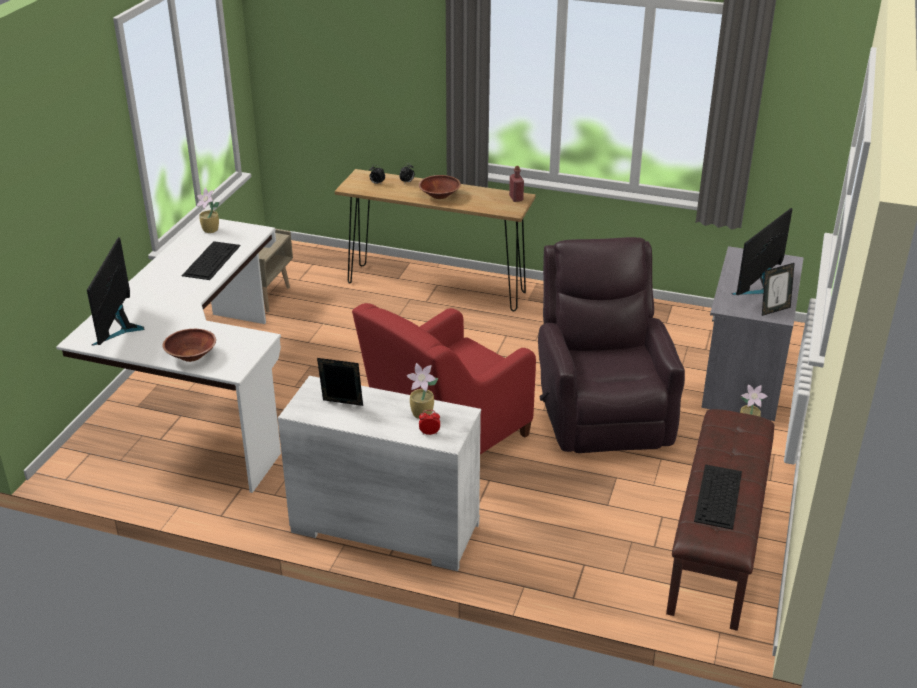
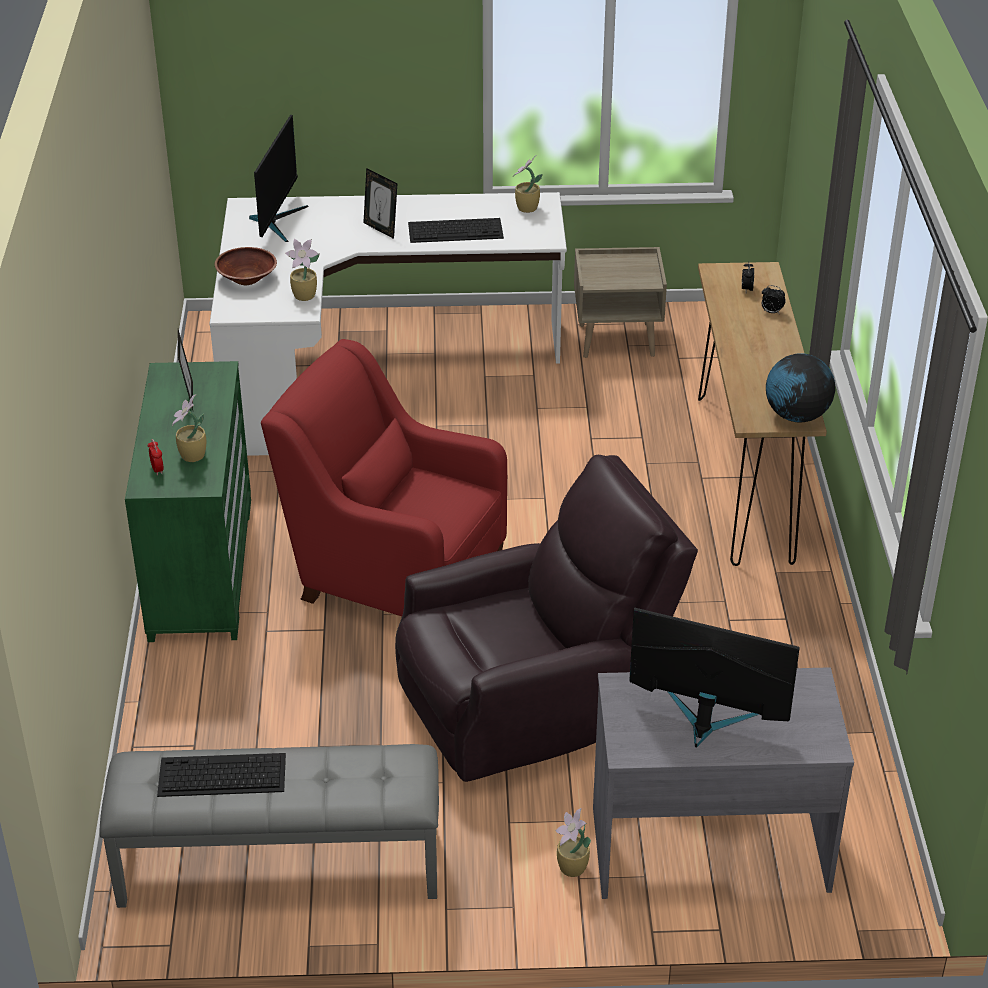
camera: 70 degrees right, 5 degrees up
(119, 329) = (277, 221): monitor -> monitor turned 120 degrees clockwise
(241, 334) = (305, 296): none -> potted plant
(384, 529) = (199, 567): white dresser -> green dresser
(440, 195) = (751, 348): brown bowl -> none
(516, 198) = (796, 415): red bottle -> globe
(718, 544) = (279, 868): brown bench -> grey bench
(774, 310) = (645, 742): picture frame -> picture frame (381, 229)

